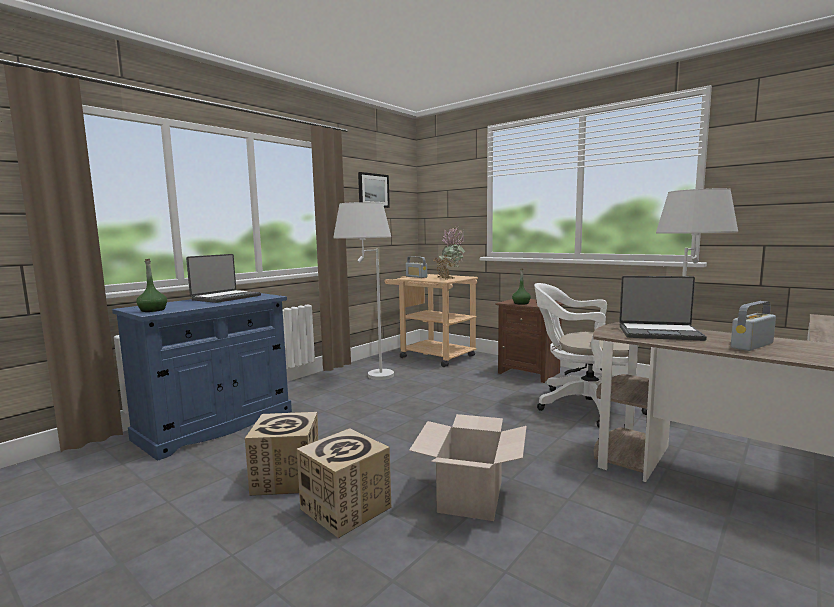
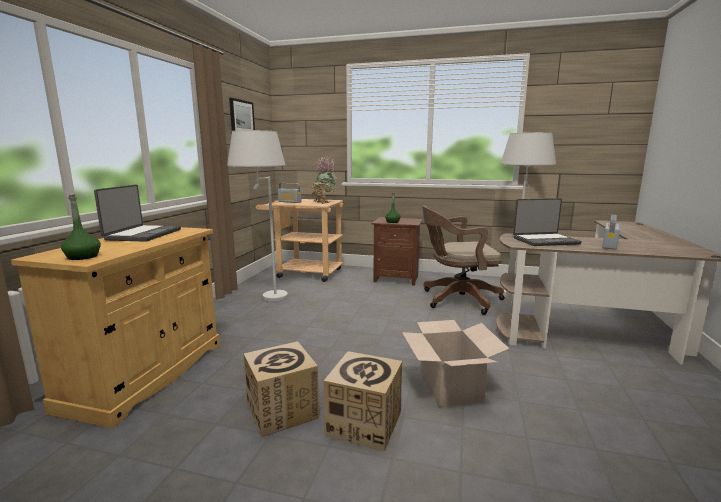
camera: 25 degrees left, 5 degrees up
(216, 425) = (147, 374): blue cabinet -> beige cabinet
(582, 405) = (457, 299): white office chair -> brown office chair

